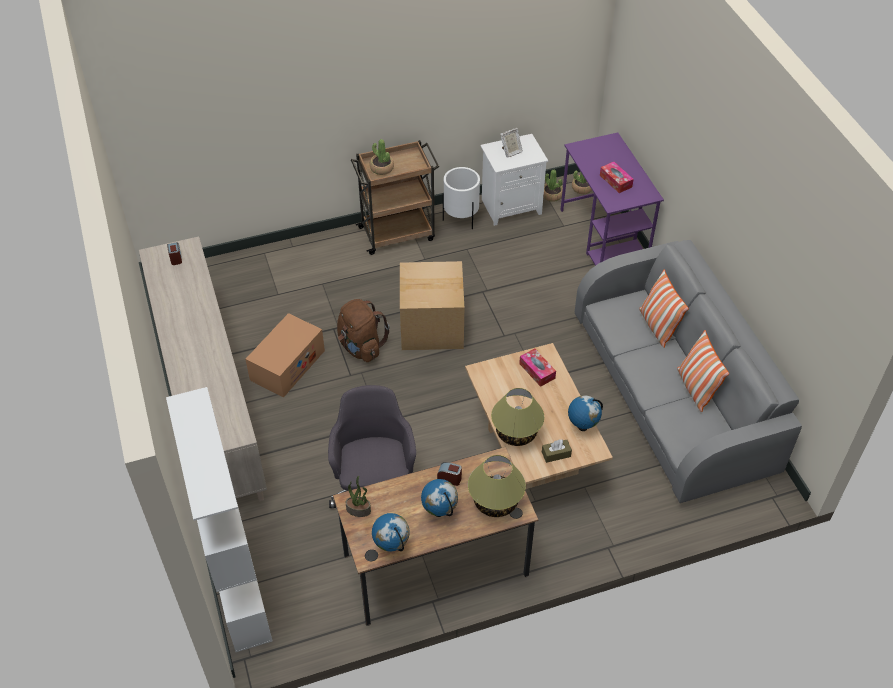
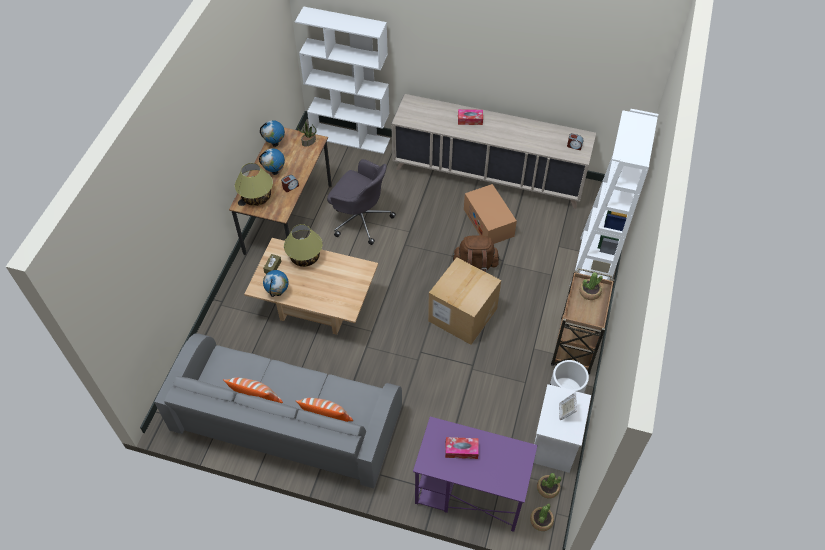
camera: 125 degrees right, 5 degrees up
(284, 259) = (593, 265): none -> white bookcase
(537, 371) = (340, 297): tissue box -> tissue box (470, 120)

